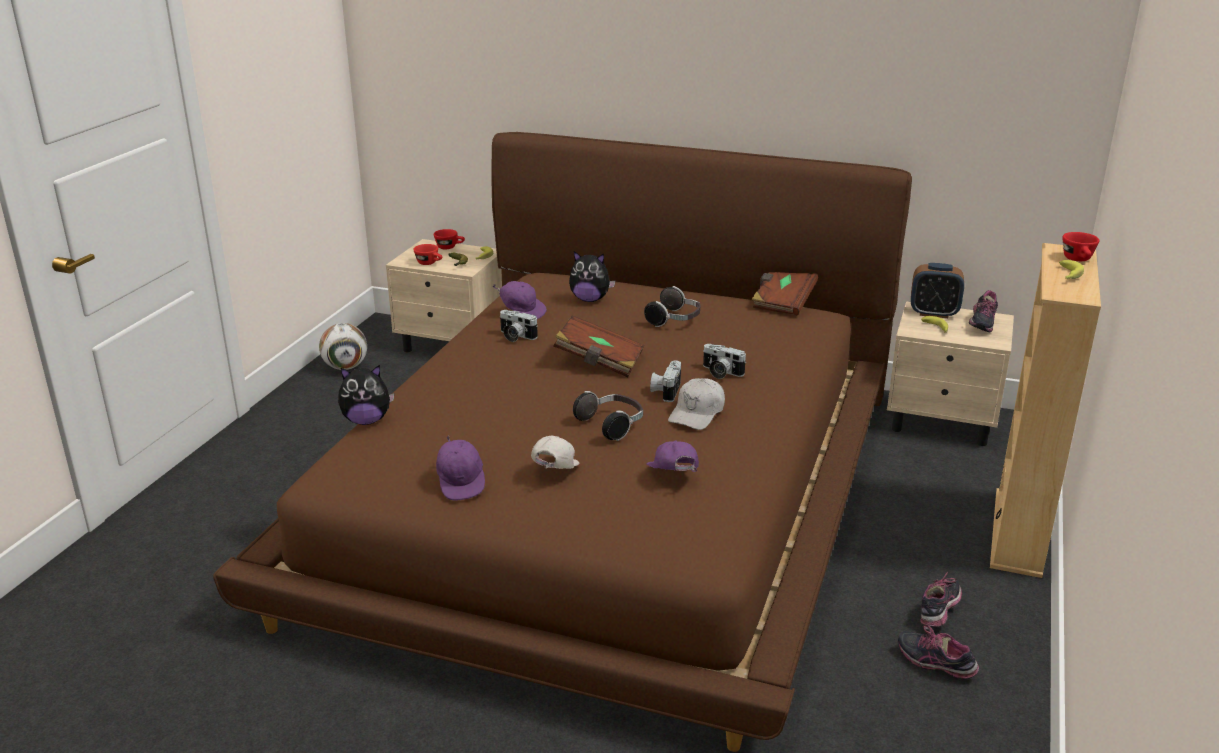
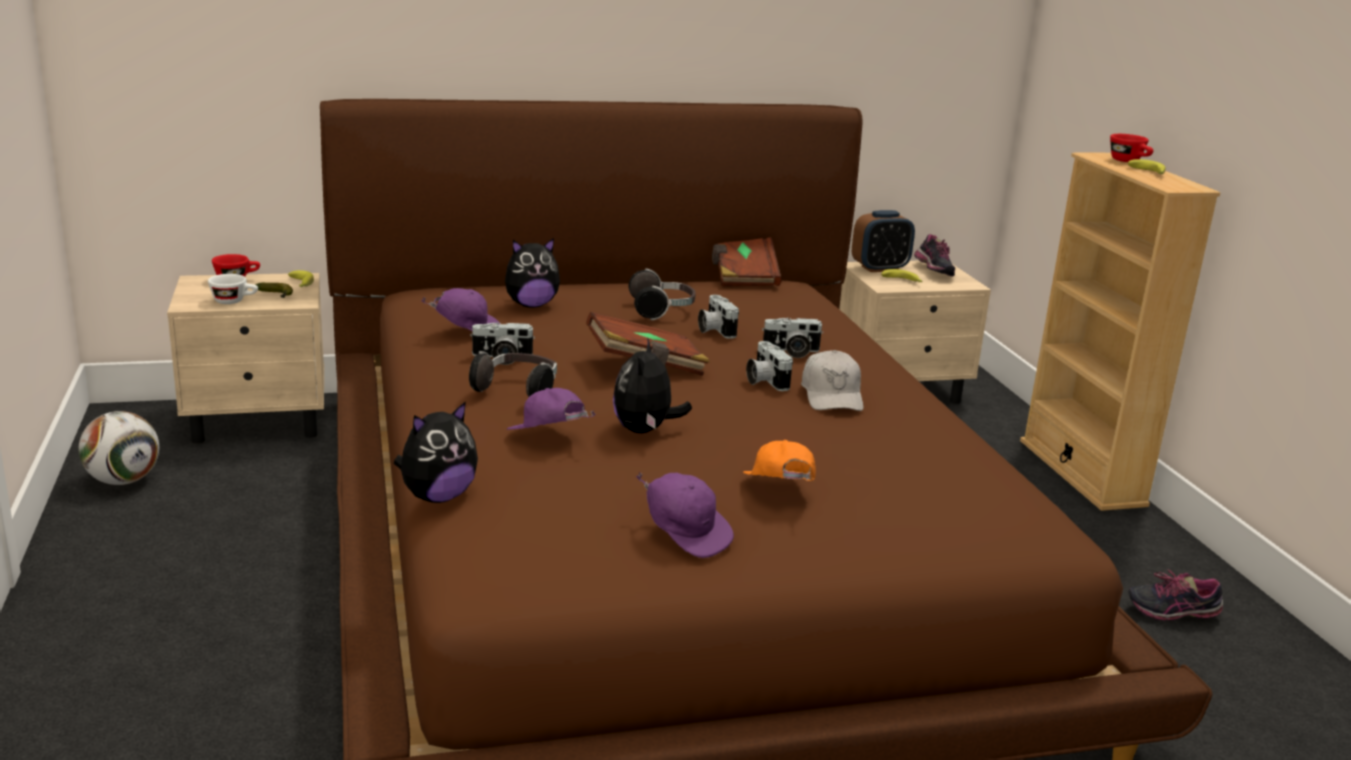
camera: 35 degrees left, 5 degrees down
(430, 263) = (234, 301): red cup -> white cup
(532, 408) = (645, 430): none -> plush toy
(553, 472) = (778, 493): white cap -> orange cap
(612, 425) = (764, 428): headphones -> headphones (518, 390)
(673, 478) = (909, 465): purple cap -> purple cap (547, 438)
(689, 343) = (714, 330): none -> camera
(939, 612) = (1115, 564): shoe -> none

